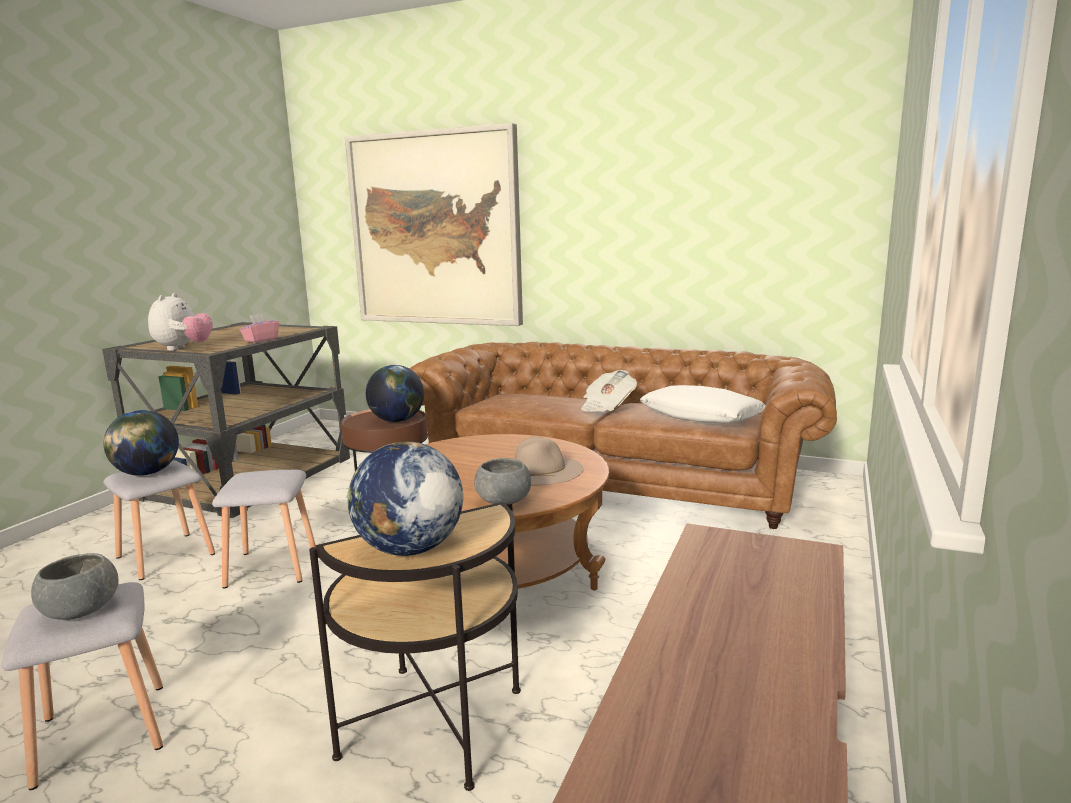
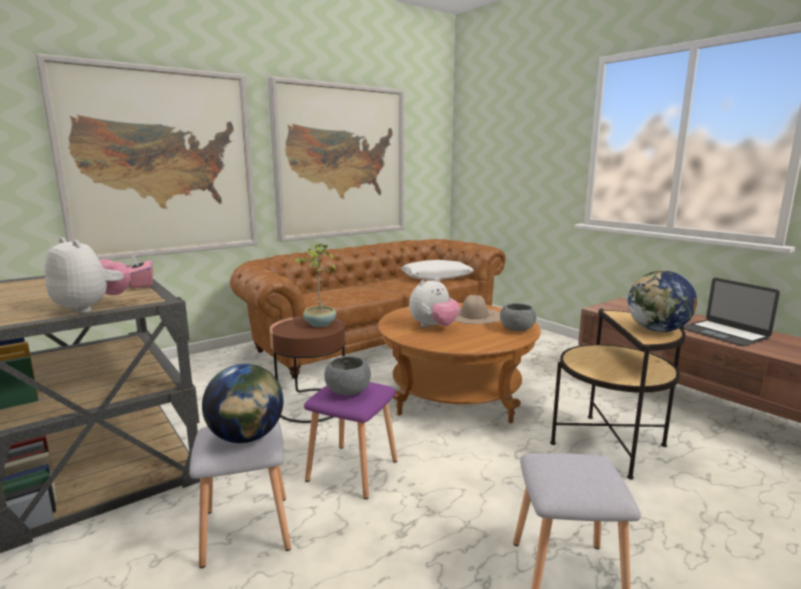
camera: 60 degrees left, 0 degrees up
(80, 610) = (582, 470): grey bowl -> grey bowl (347, 391)
(273, 566) = (352, 469): grey stool -> purple stool
(397, 420) = (319, 324): globe -> potted plant
(461, 461) = (433, 327): none -> plush toy
(606, 406) = (382, 285): newspaper -> none
(646, 223) = (341, 162): none -> picture
(710, 677) = (723, 333): none -> laptop

